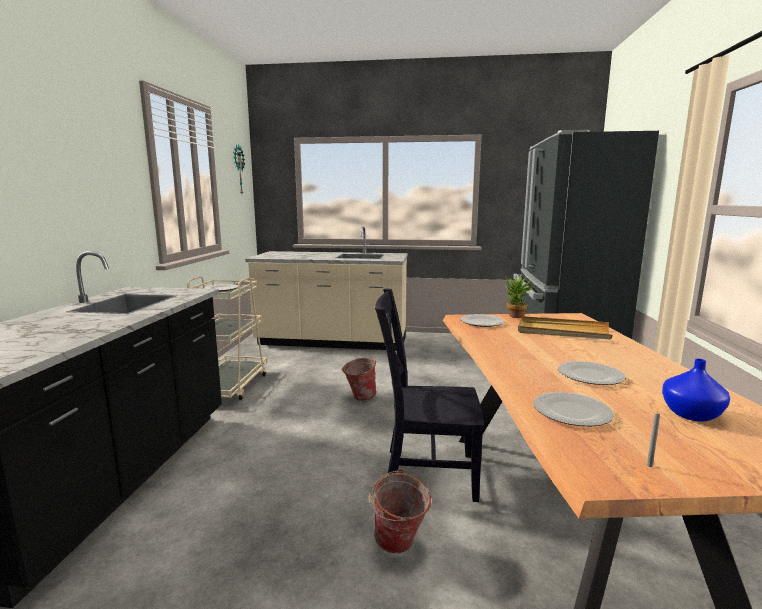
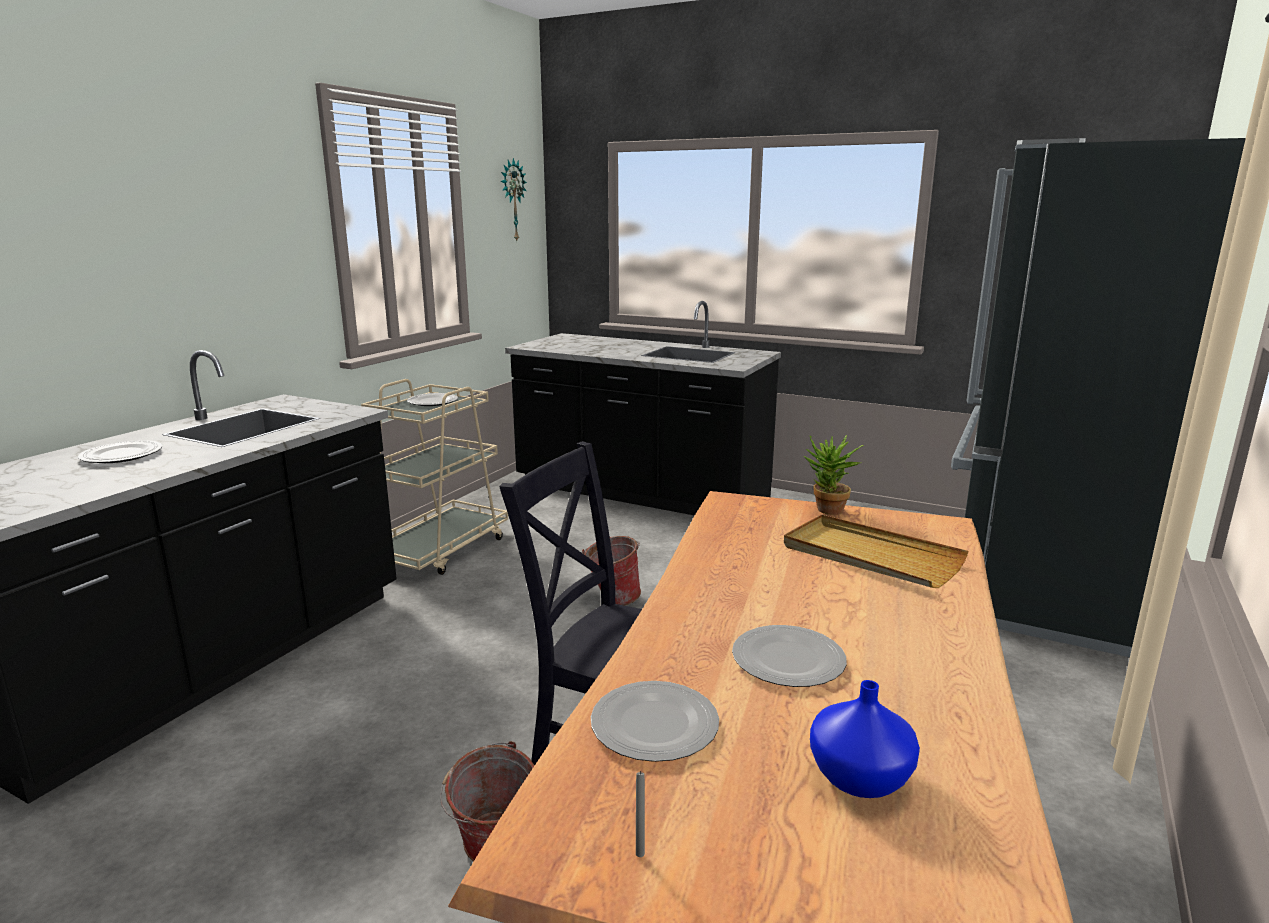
camera: 20 degrees right, 5 degrees up
(332, 342) = (640, 493): beige counter -> black counter
(482, 322) = (749, 516): plate -> plate (122, 455)

